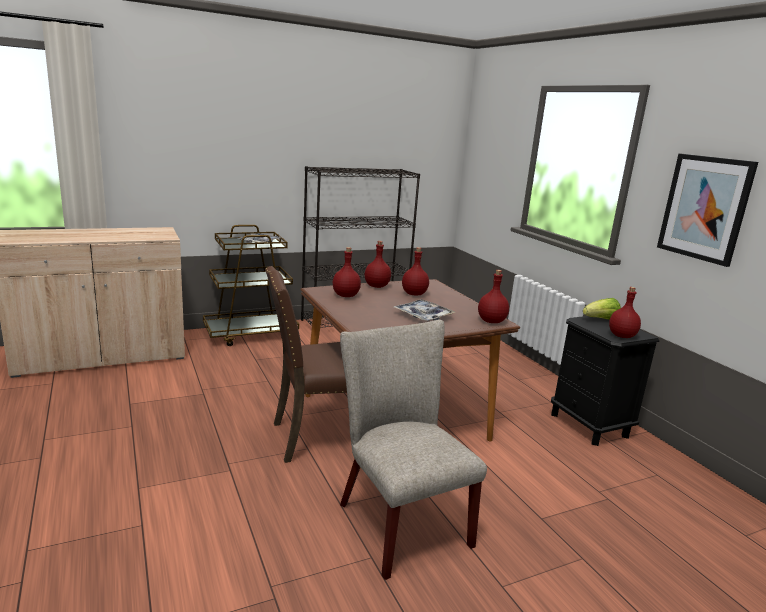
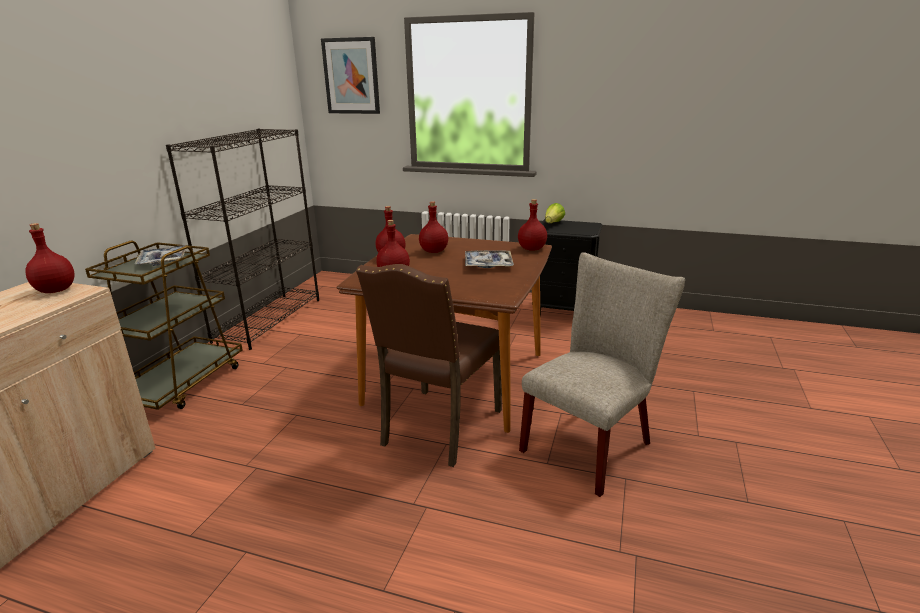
camera: 45 degrees left, 5 degrees up
(397, 519) = (591, 443): beige chair -> beige chair turned 120 degrees clockwise
(622, 336) = (586, 229): red bottle -> red bottle (56, 290)
(704, 208) = (609, 112): picture -> picture (351, 76)

